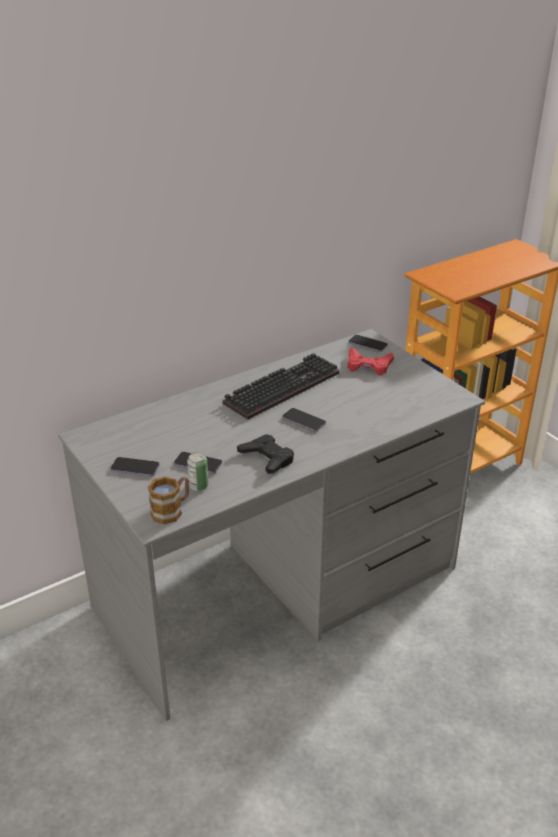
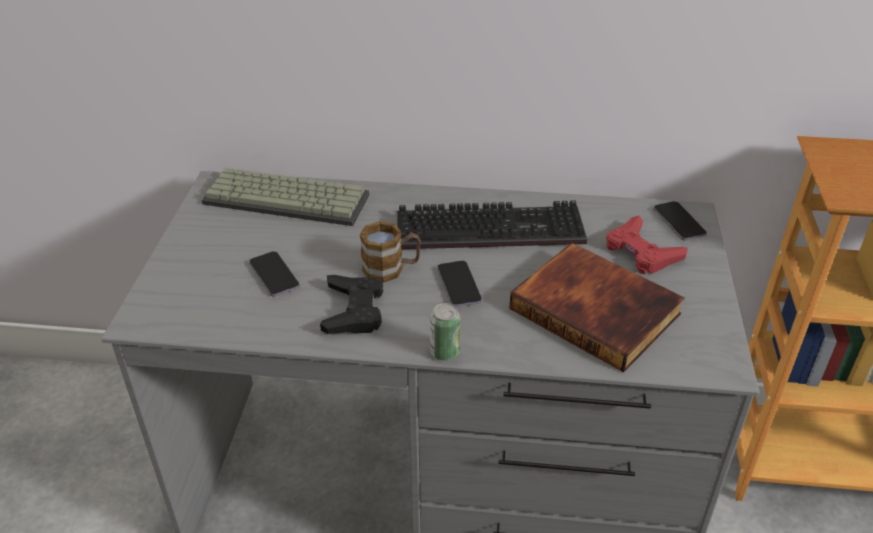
camera: 40 degrees right, 5 degrees up
(135, 468) = (211, 245): phone -> none
(143, 423) = (289, 198): none -> keyboard
(171, 510) = (175, 315): mug -> mug (391, 269)
(198, 486) = (239, 302): can -> can (445, 352)
(382, 400) = (597, 310): none -> book

